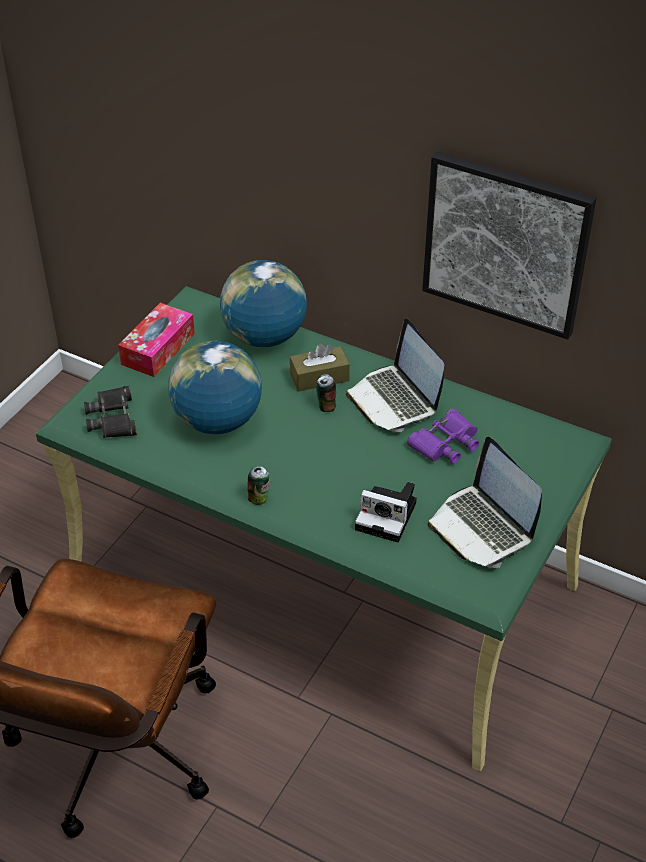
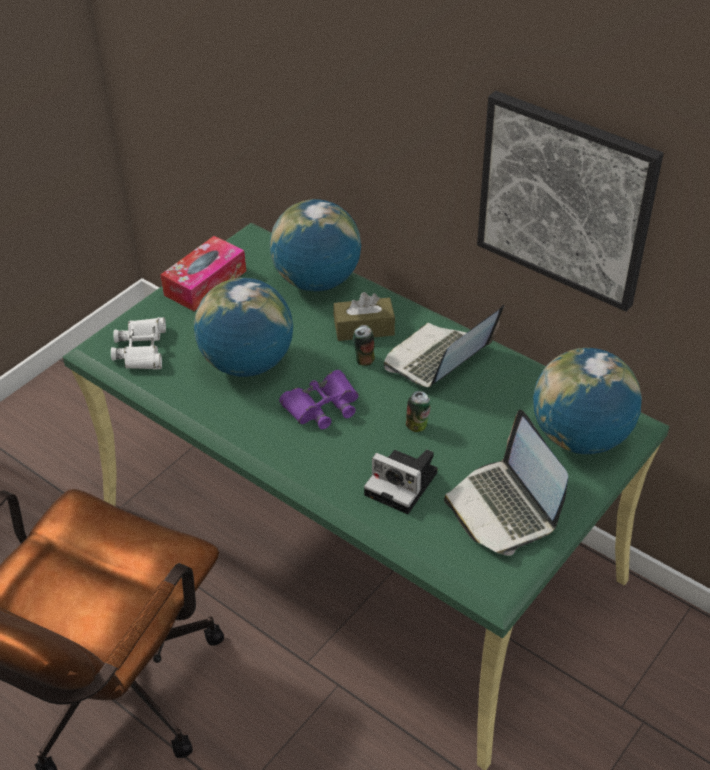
camera: 10 degrees right, 0 degrees up
(113, 418) = (142, 349): black binoculars -> white binoculars
(259, 498) = (271, 449): can -> can (418, 425)
(395, 400) = (438, 360): laptop -> laptop turned 60 degrees clockwise
(445, 443) = (483, 411): purple binoculars -> purple binoculars (322, 406)
(536, 456) = (580, 437): none -> globe

